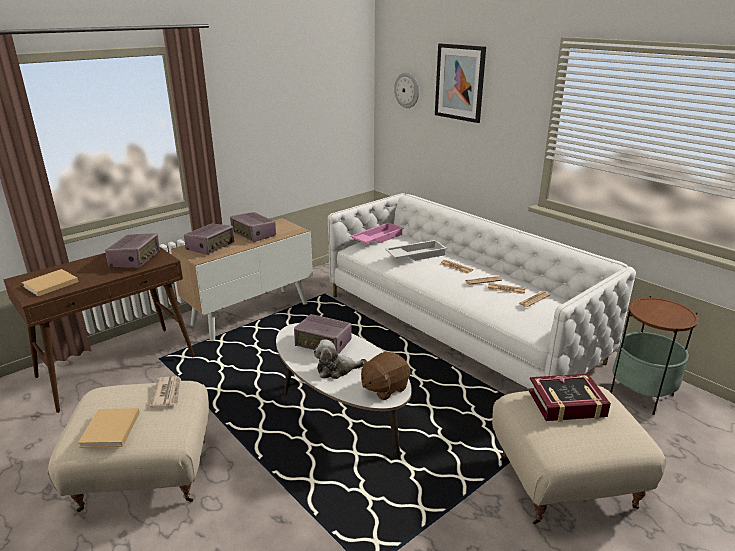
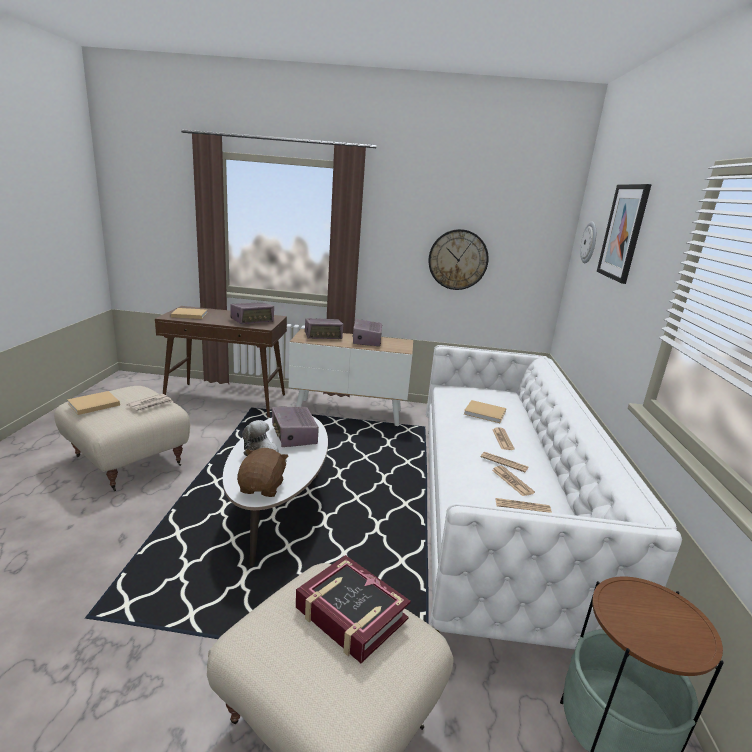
camera: 45 degrees right, 5 degrees down
(295, 127) = (458, 259): none -> wall clock
(377, 238) = (481, 388): pink tray -> none
(384, 388) = (262, 487): brown plush toy -> brown plush toy turned 90 degrees clockwise
(416, 255) = (486, 413): white tray -> beige book

